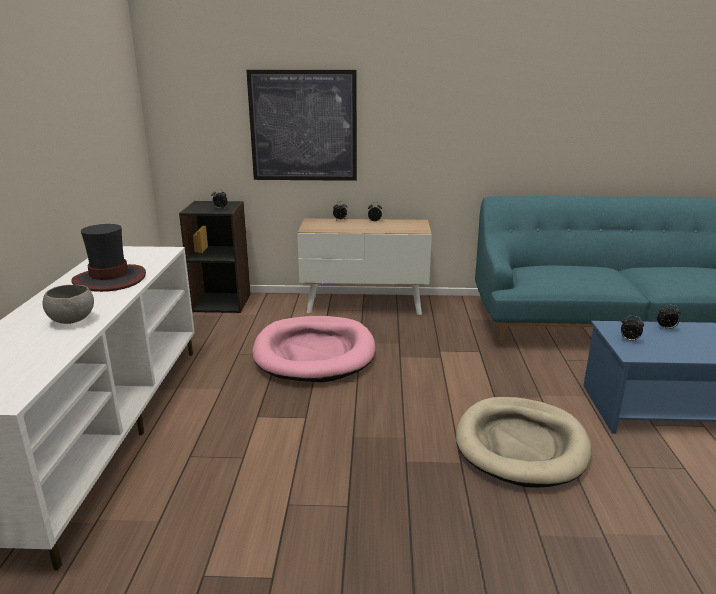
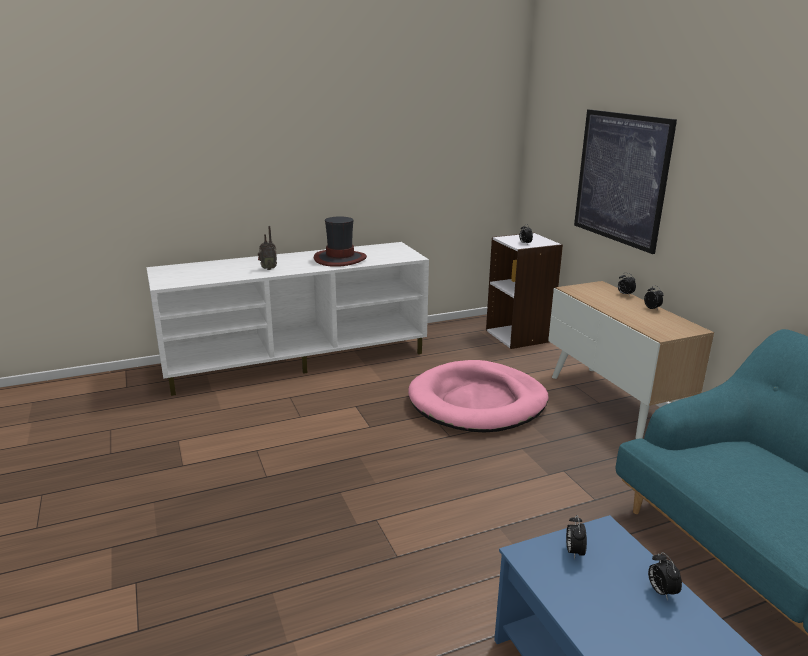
camera: 65 degrees right, 0 degrees up
(72, 320) = (268, 268): grey bowl -> radio
(222, 302) = (519, 336): black bookcase -> white bookcase
(521, 445) = (413, 561): beige dog bed -> none

